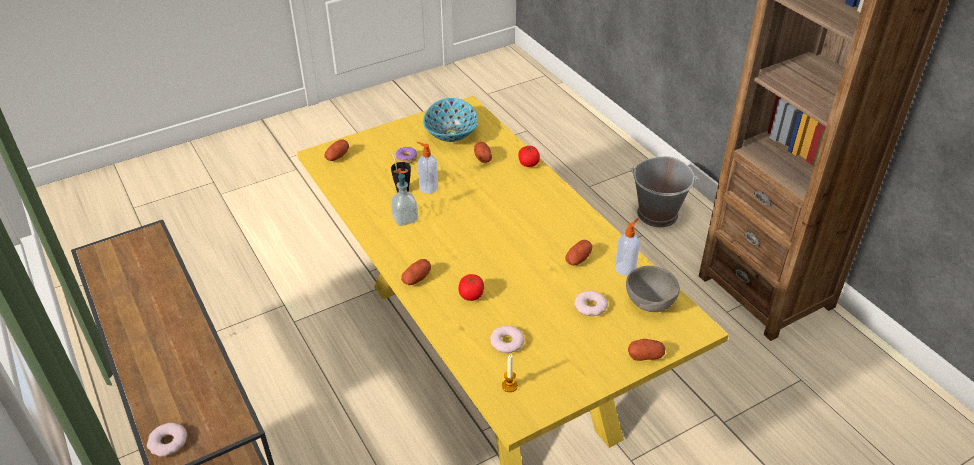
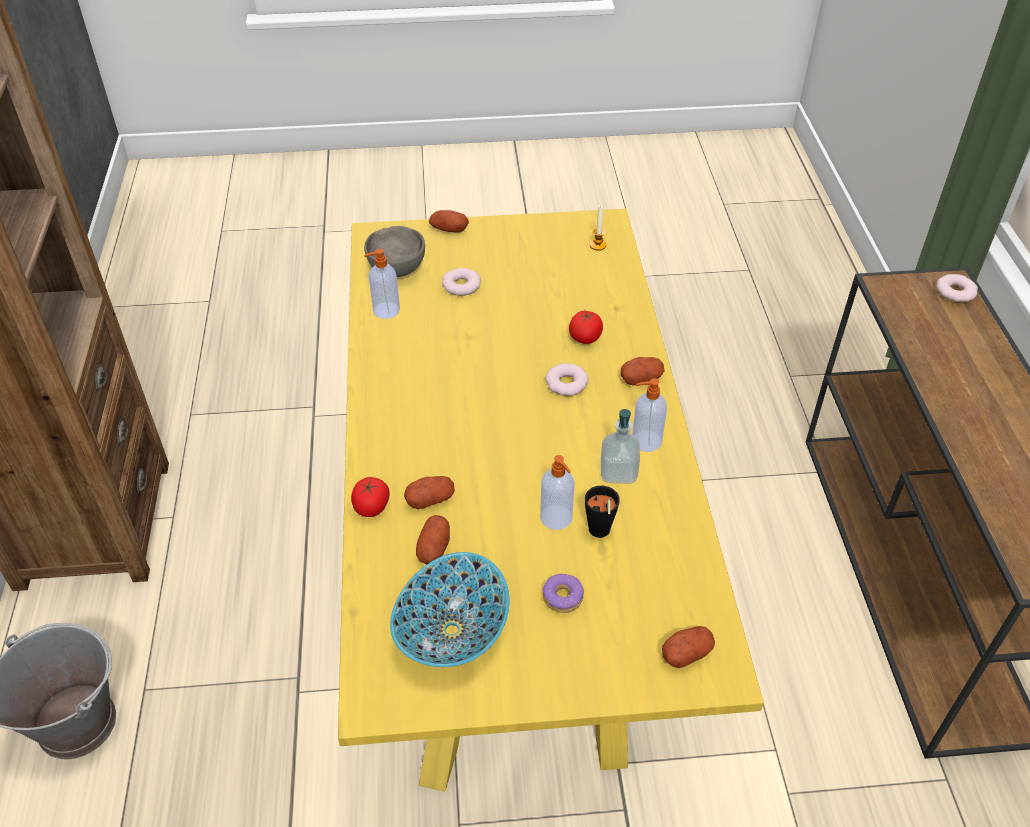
camera: 155 degrees left, 5 degrees up
(396, 240) = (645, 441): none -> soap dispenser
(506, 342) = (575, 281): donut -> donut (567, 383)
(578, 259) = (429, 338): potato -> potato (430, 499)

